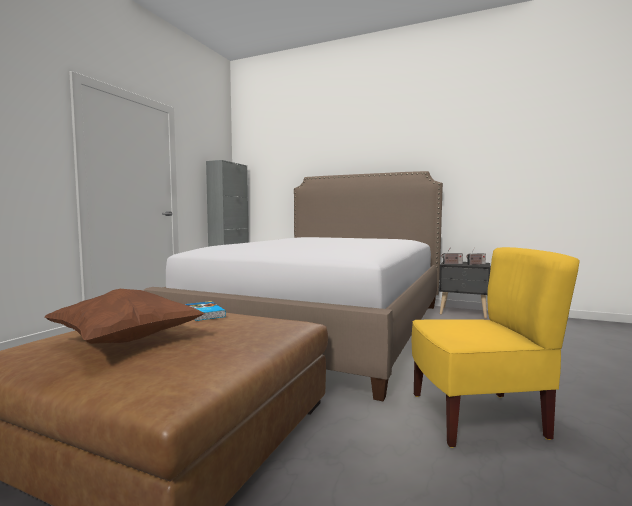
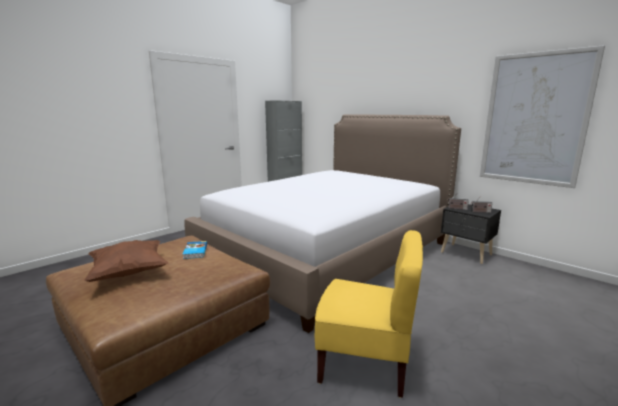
camera: 20 degrees right, 10 degrees up
(511, 171) = (534, 119): none -> picture

